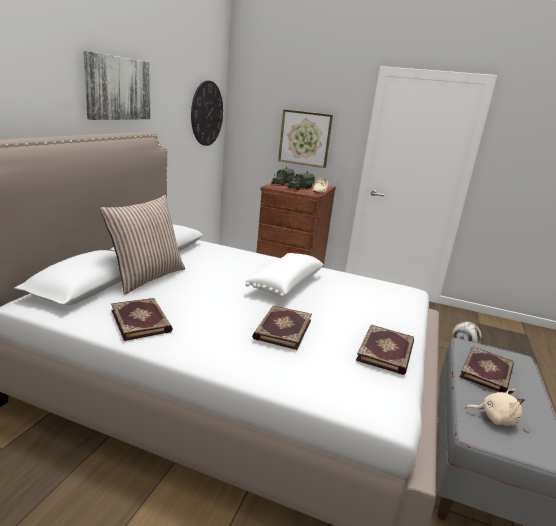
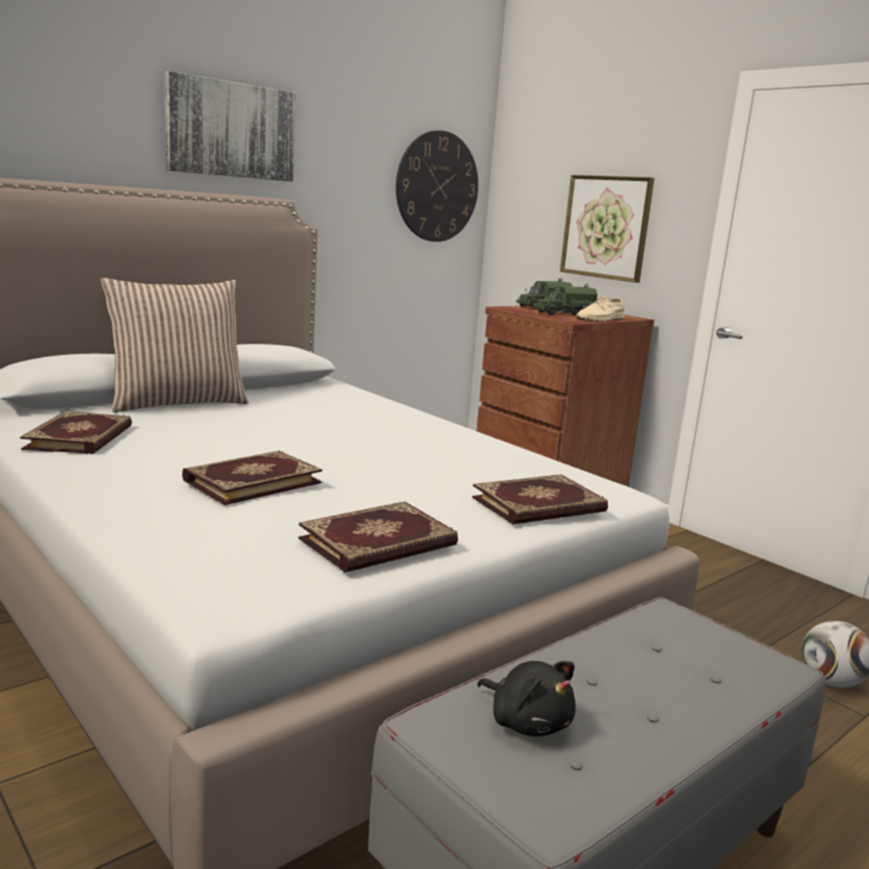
camera: 30 degrees right, 5 degrees down
(284, 284) = (373, 443): white pillow -> none
(487, 372) = (644, 660): book -> book (539, 505)
(495, 418) = (527, 721): beige plush toy -> black plush toy

